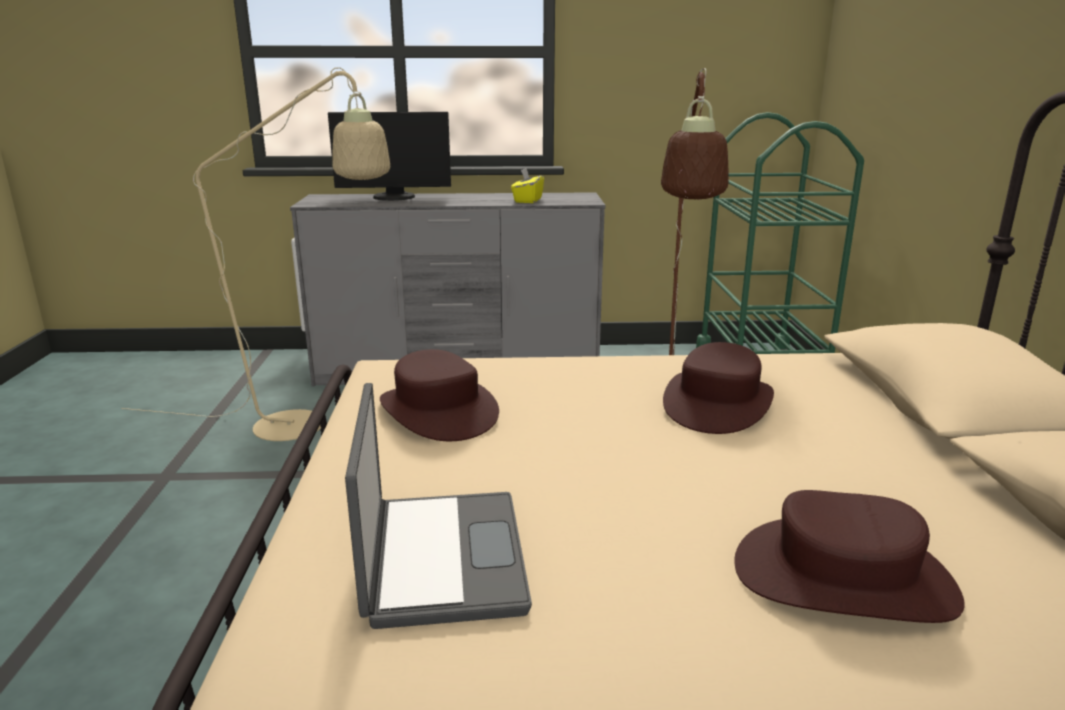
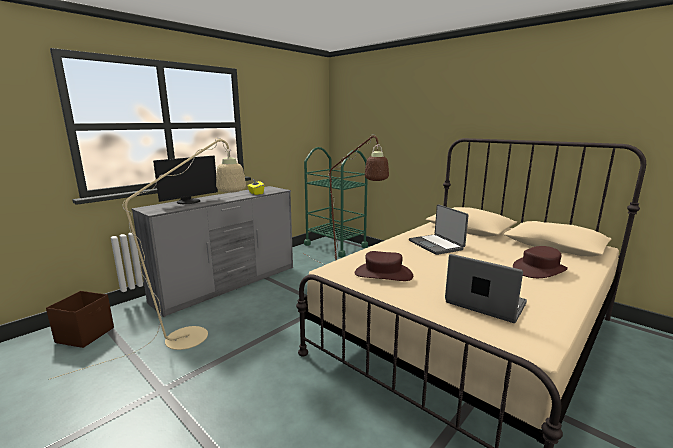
camera: 45 degrees left, 5 degrees down
(219, 374) = (86, 335): none -> brown storage box
(718, 403) = (436, 245): brown hat -> laptop

